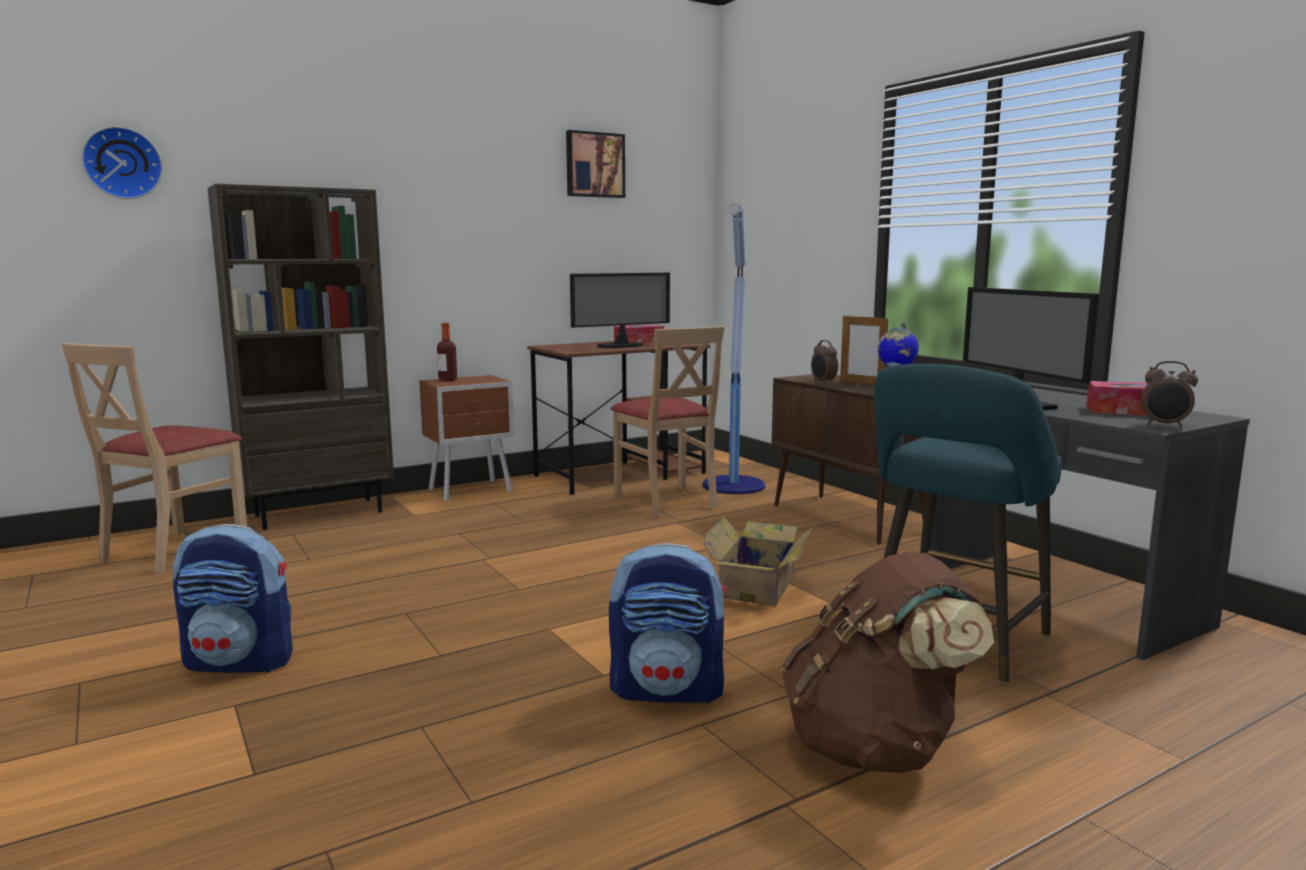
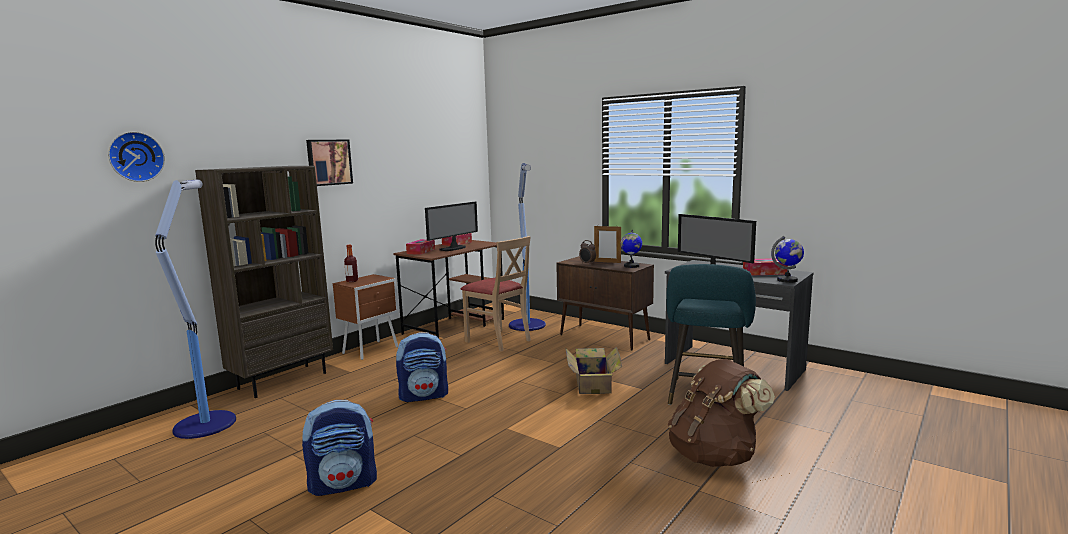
camera: 20 degrees left, 0 degrees up
(173, 551) = (206, 423): beige chair -> floor lamp
(568, 346) = (421, 251): none -> tissue box
(594, 165) = (423, 137): picture -> picture (328, 162)
(668, 690) = (599, 448): backpack -> backpack (424, 396)
(1164, 425) = (787, 280): alarm clock -> globe

